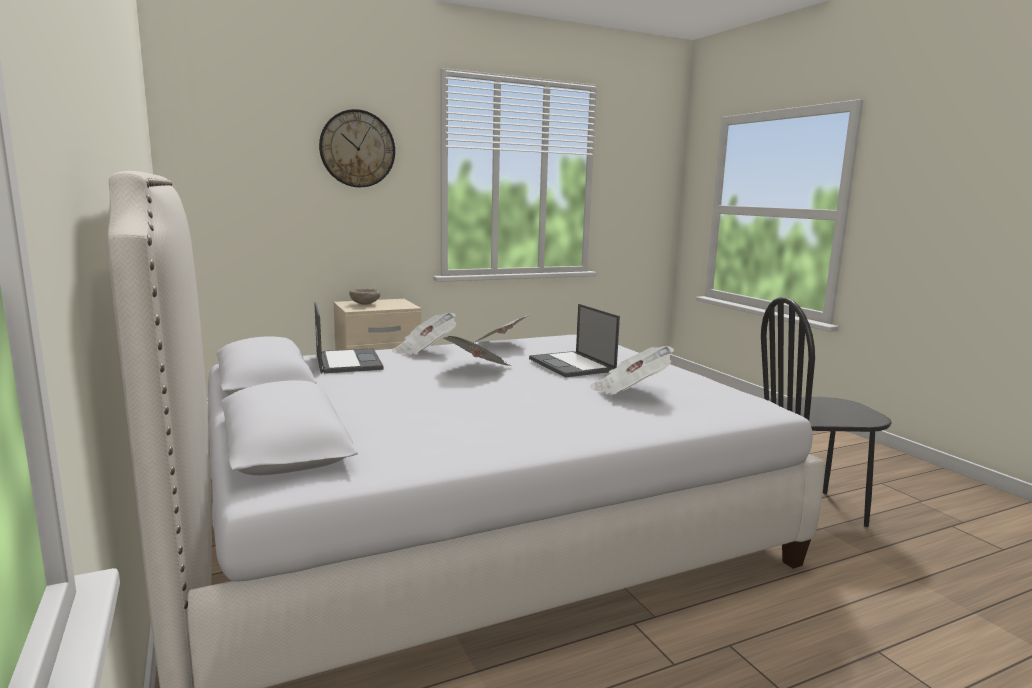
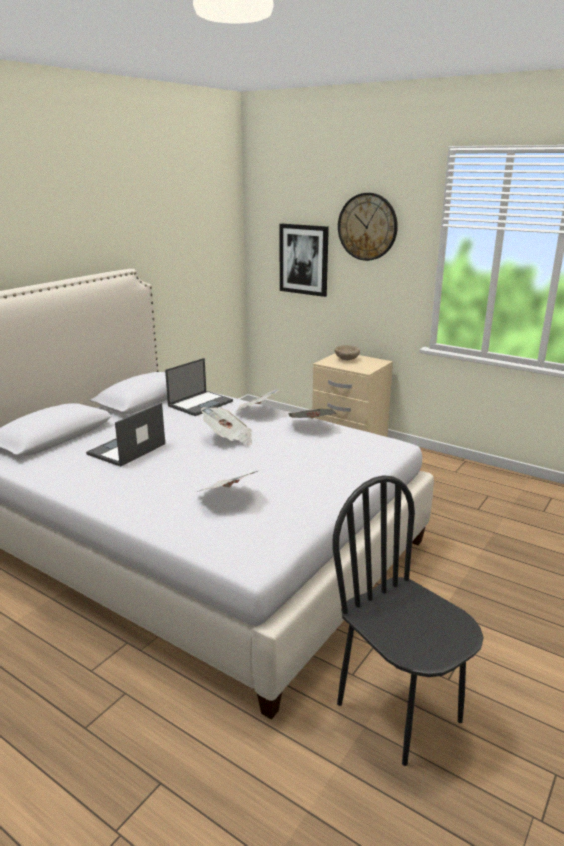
camera: 60 degrees right, 10 degrees up
(268, 192) = (304, 259): none -> picture
(572, 365) = (280, 463): laptop -> laptop (126, 449)

